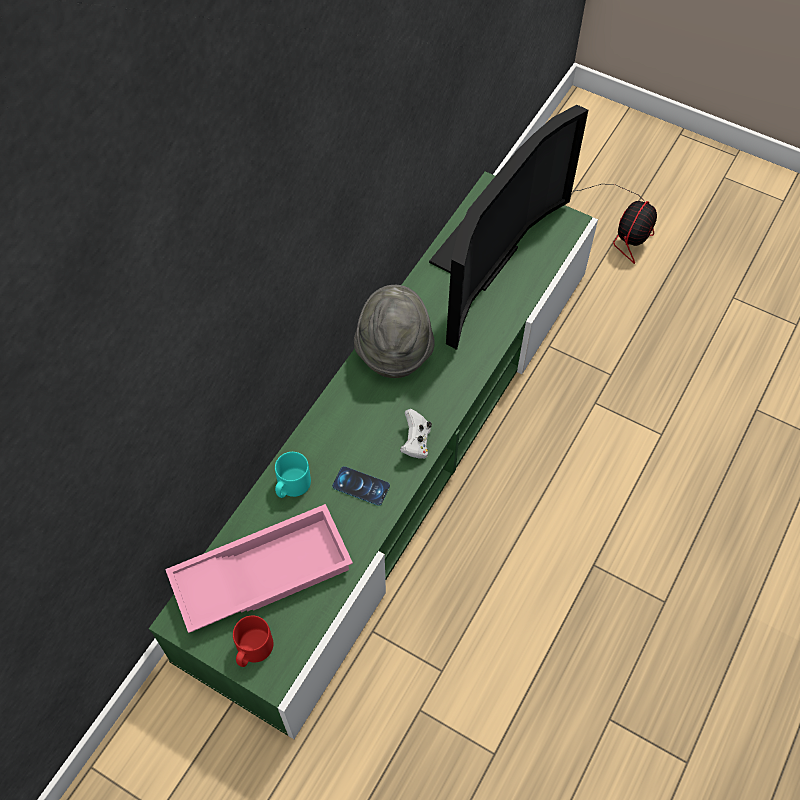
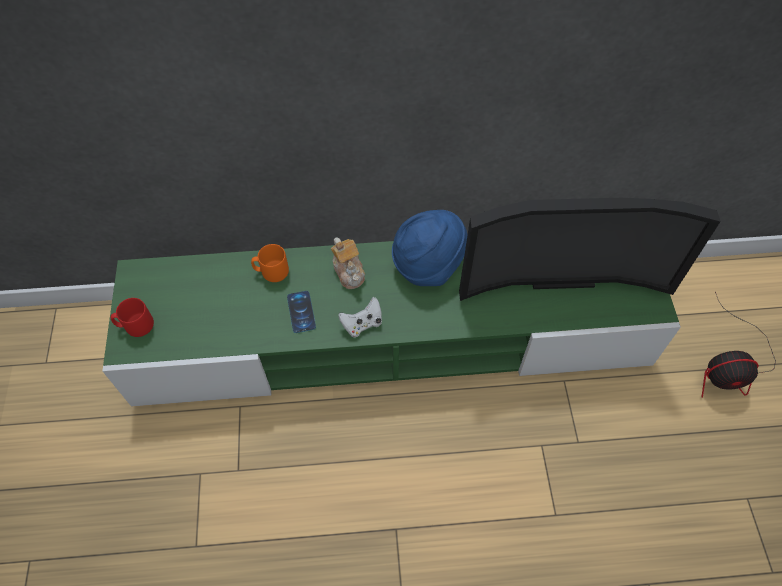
camera: 55 degrees right, 0 degrees up
(262, 571) = (196, 295): pink tray -> none
(291, 486) = (271, 271): turquoise mug -> orange mug
(348, 419) = (349, 271): none -> teapot
(394, 351) = (428, 264): grey hat -> blue hat

